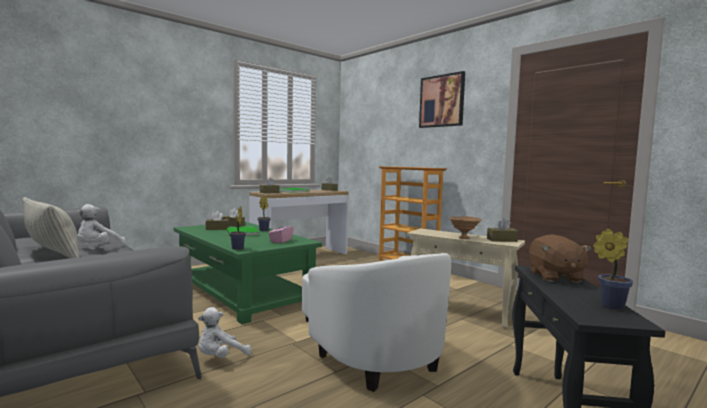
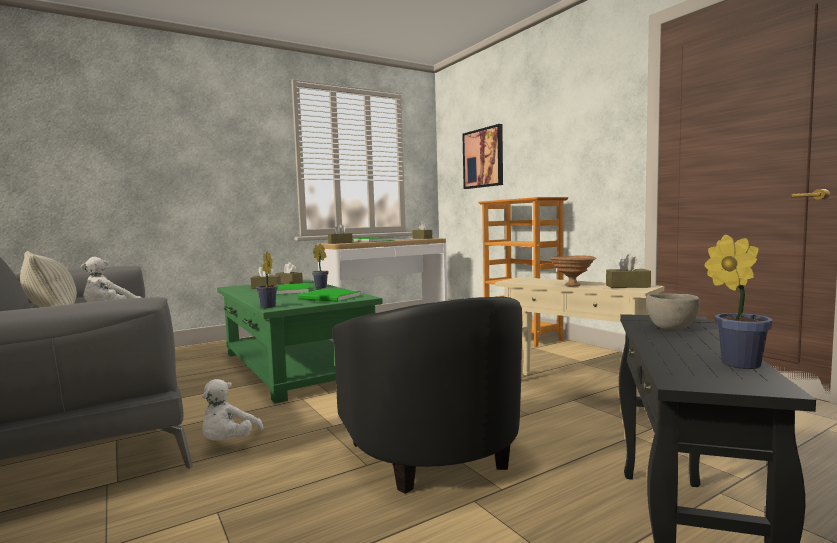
camera: 10 degrees right, 0 degrees up
(220, 357) = (228, 443): white plush toy -> white plush toy turned 45 degrees counterclockwise
(280, 241) = (330, 298): pink tissue box -> green book
(367, 351) = (420, 439): white armchair -> black armchair
(442, 101) = (558, 106): picture -> picture (483, 158)
(555, 277) = (672, 327): brown plush toy -> grey bowl

